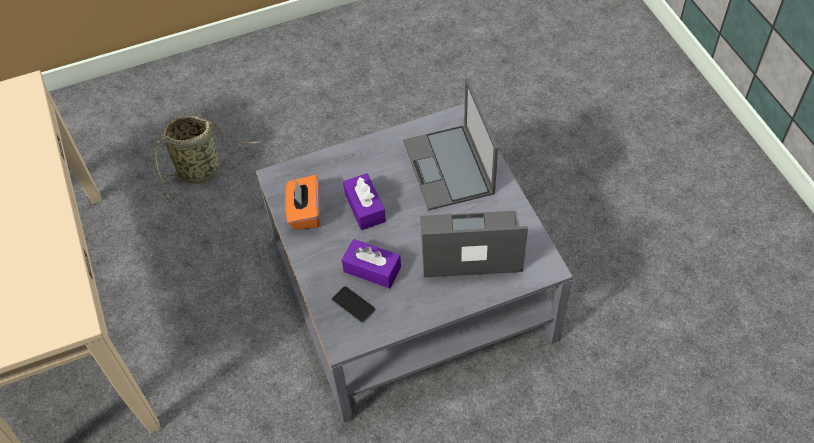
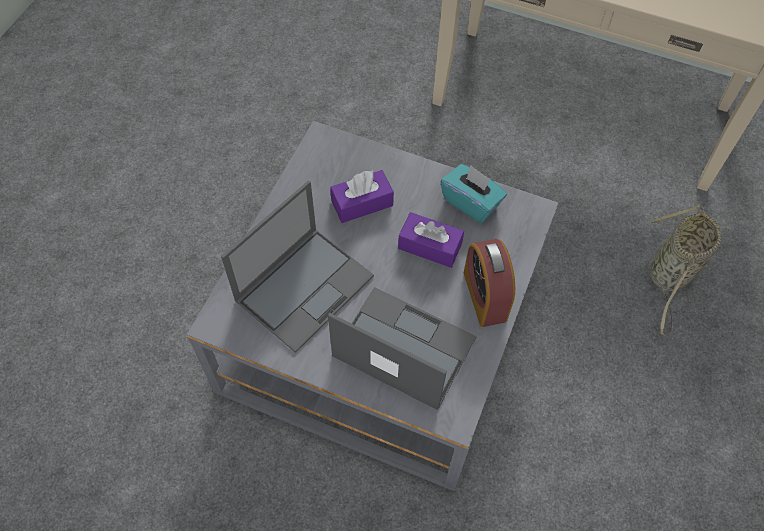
camera: 130 degrees right, 5 degrees up
(305, 212) = (471, 202): orange tissue box -> turquoise tissue box
(353, 305) = (345, 168): phone -> none
(370, 156) = (485, 296): none -> alarm clock

